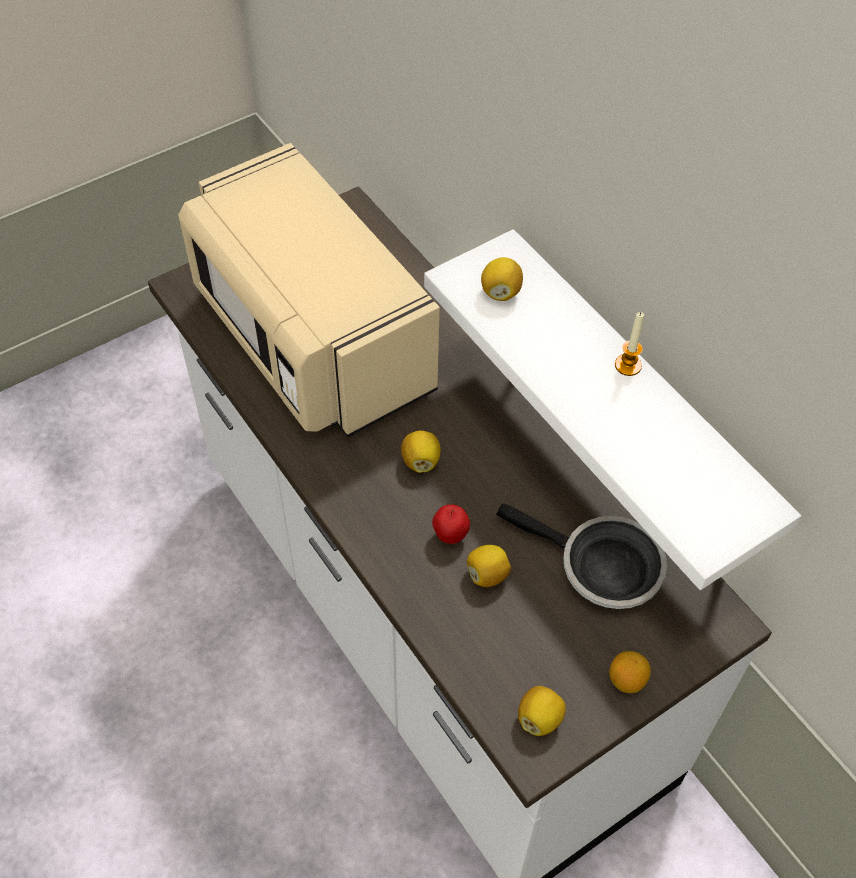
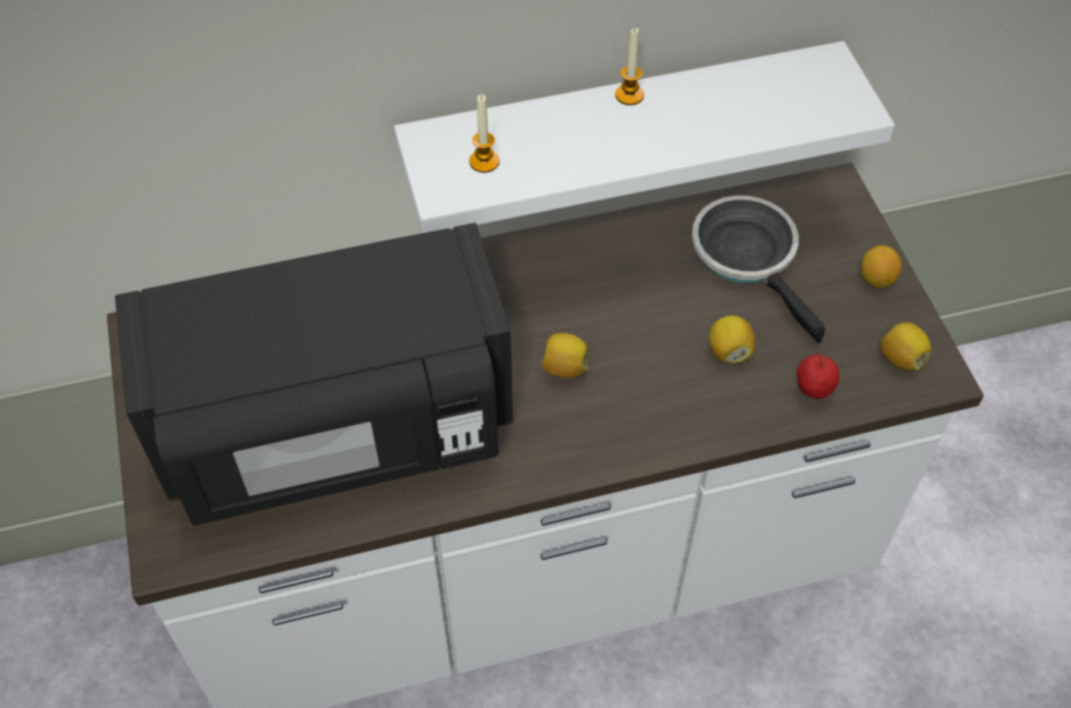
camera: 70 degrees left, 0 degrees up
(311, 339) = (337, 428): beige microwave -> black microwave
(450, 535) = (671, 369): apple -> apple (812, 391)
(500, 292) = (484, 161): lemon -> candle
(601, 567) = (749, 257): frying pan -> frying pan turned 75 degrees counterclockwise

